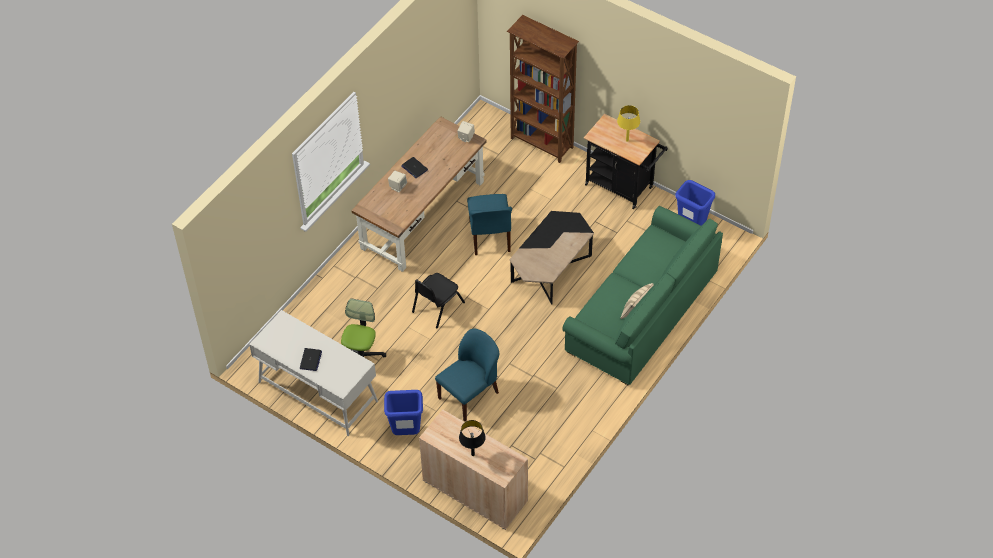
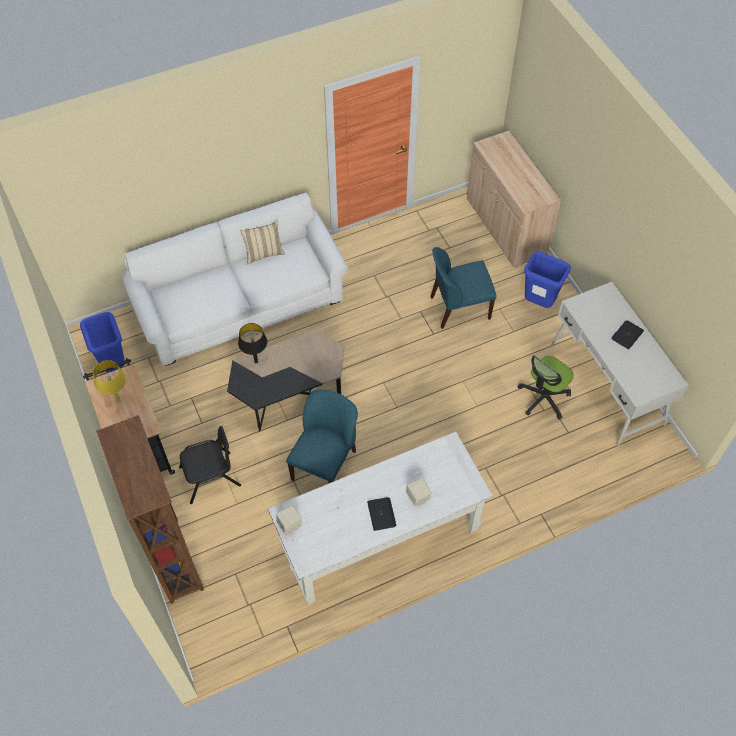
camera: 150 degrees left, 5 degrees up
(422, 214) = (379, 537): brown desk -> white desk
(437, 307) = (434, 412): black chair -> black chair (210, 477)
(472, 454) = (520, 165): black table lamp -> black table lamp (256, 362)
(642, 312) = (240, 303): green sofa -> white sofa

